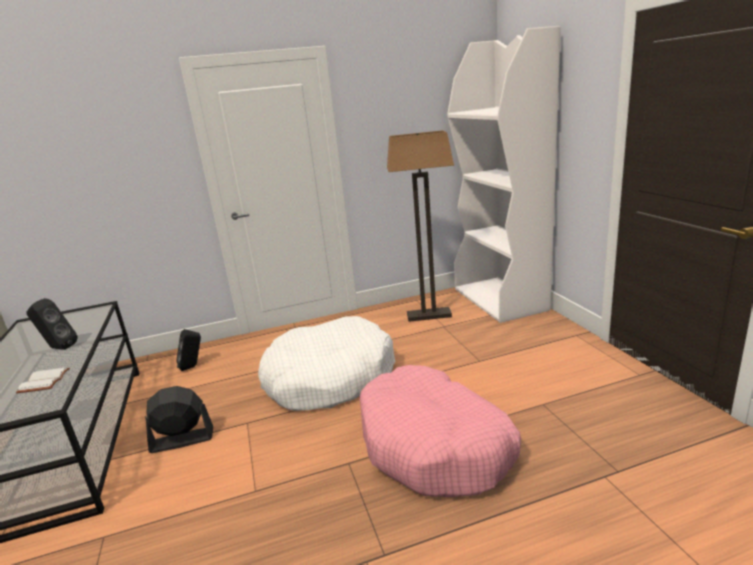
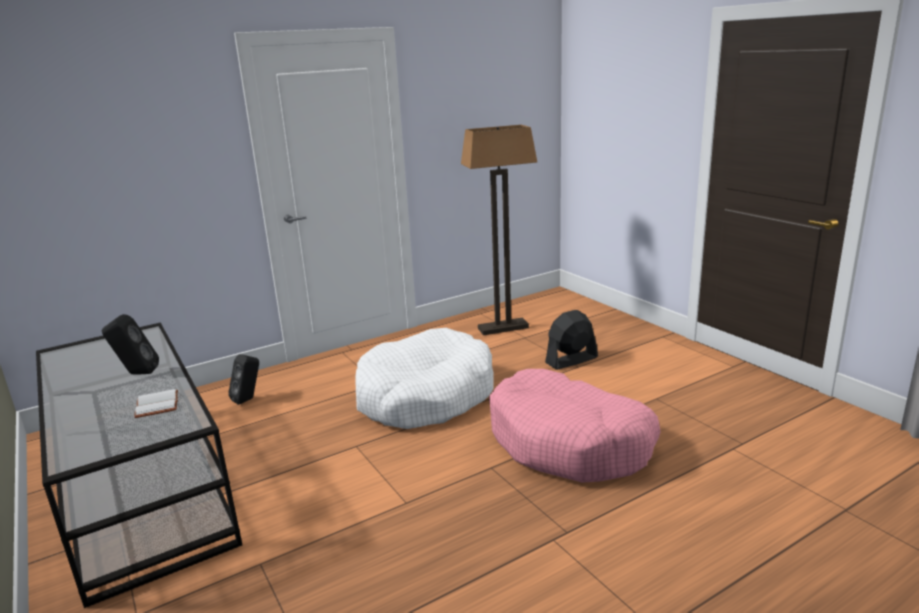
camera: 15 degrees left, 0 degrees up
(182, 440) = (288, 470): black fan -> black fan (571, 360)
(500, 299) = (572, 308): white bookcase -> none

